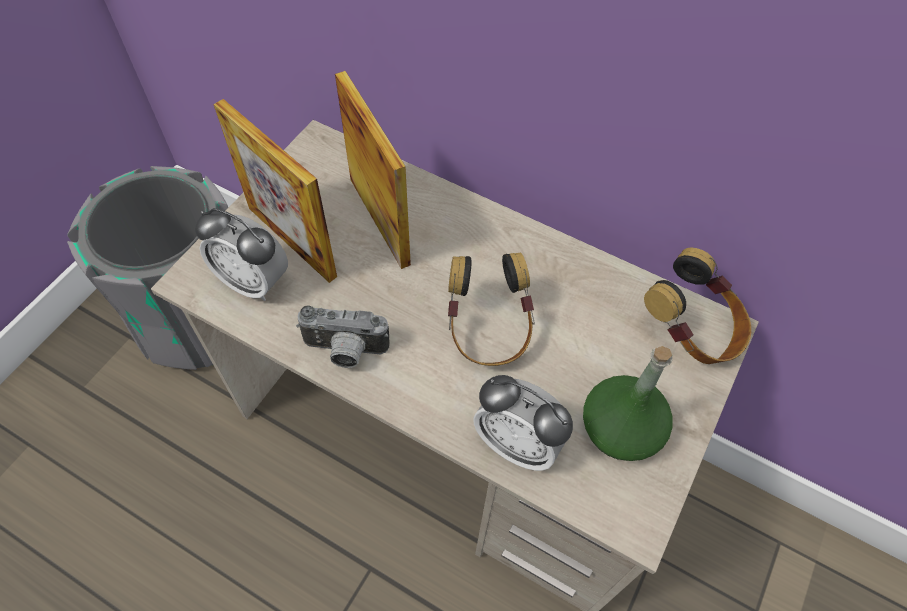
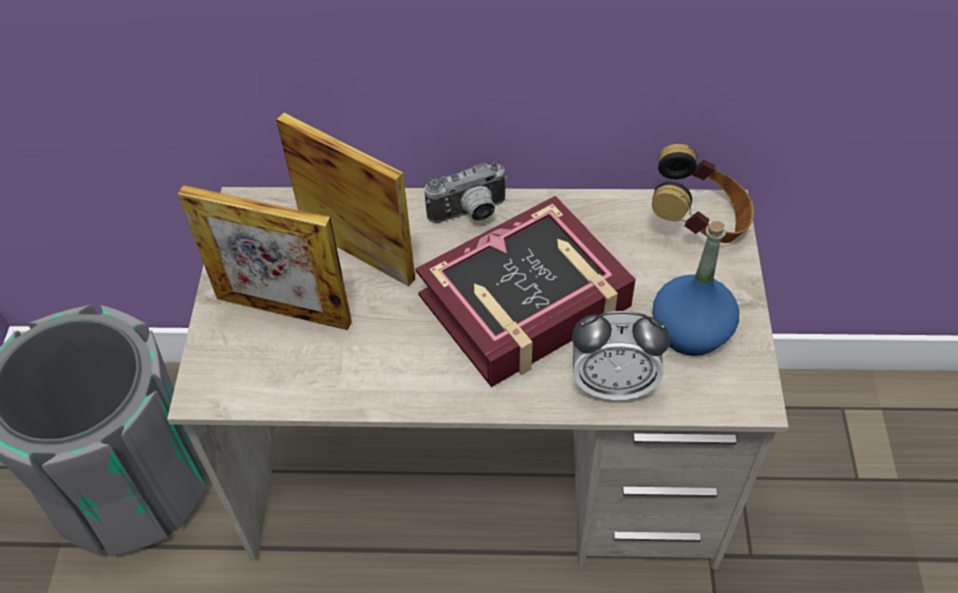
camera: 25 degrees left, 5 degrees down
(253, 281) = (271, 363): alarm clock -> none
(344, 351) = (406, 383): camera -> camera (470, 214)
(488, 330) = (525, 303): headphones -> book
(620, 429) = (690, 330): green bottle -> blue bottle

